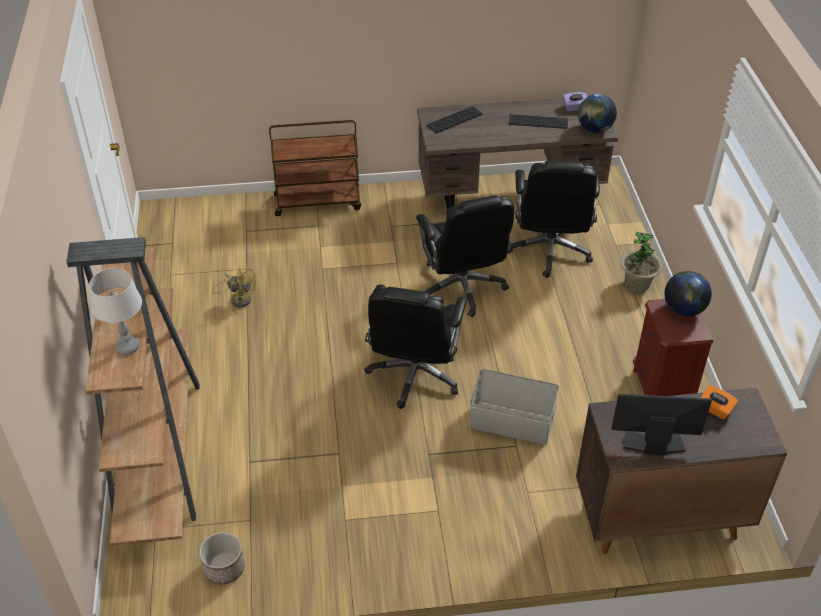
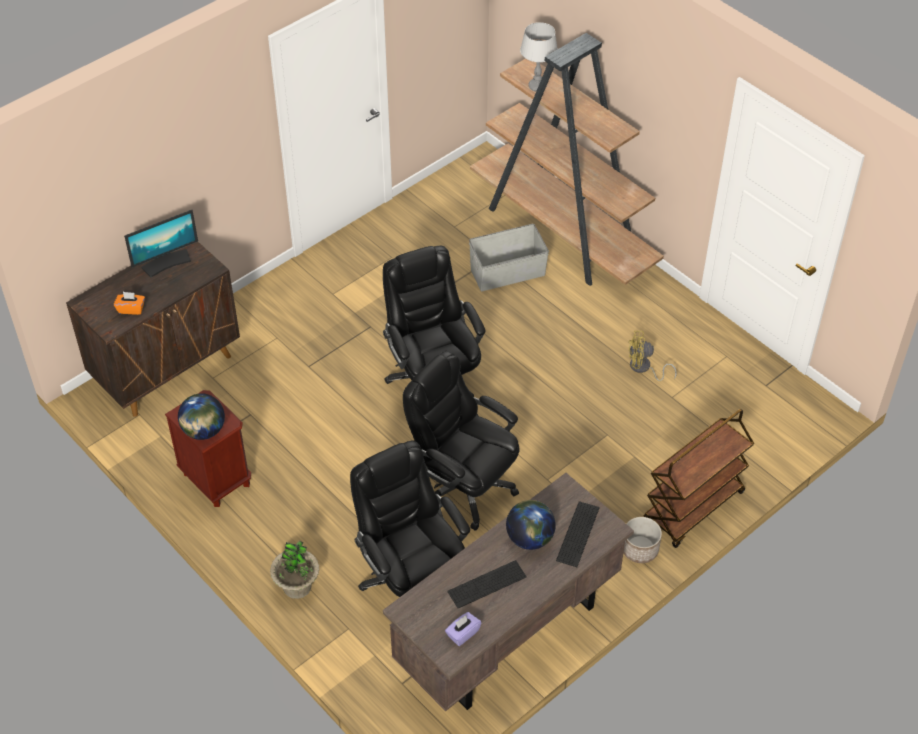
camera: 145 degrees right, 5 degrees up
(224, 568) = (442, 196): planter -> planter (640, 549)
(512, 423) = (324, 382): grey storage box -> grey storage box (507, 272)
(594, 129) = (417, 608): globe -> globe (530, 538)

